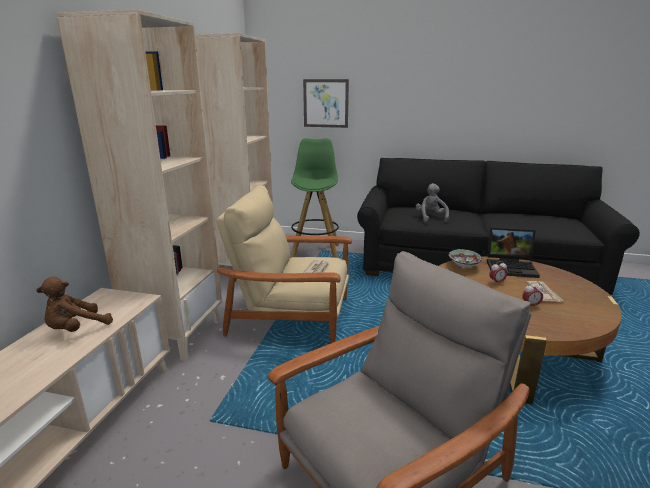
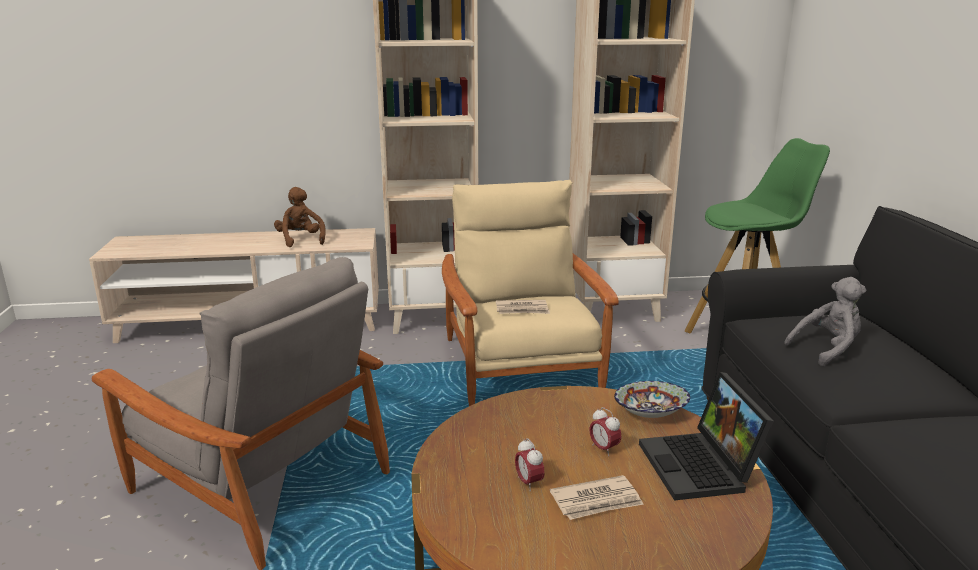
camera: 70 degrees right, 0 degrees up
(76, 329) = (301, 240): brown plush toy -> brown plush toy turned 45 degrees clockwise
(325, 103) = (862, 78): picture -> none

